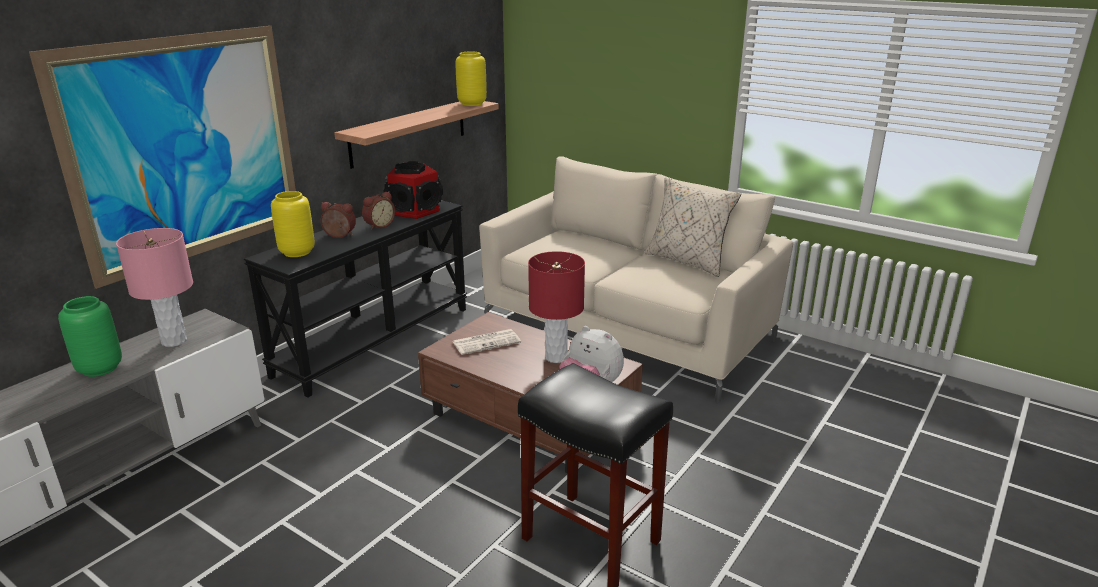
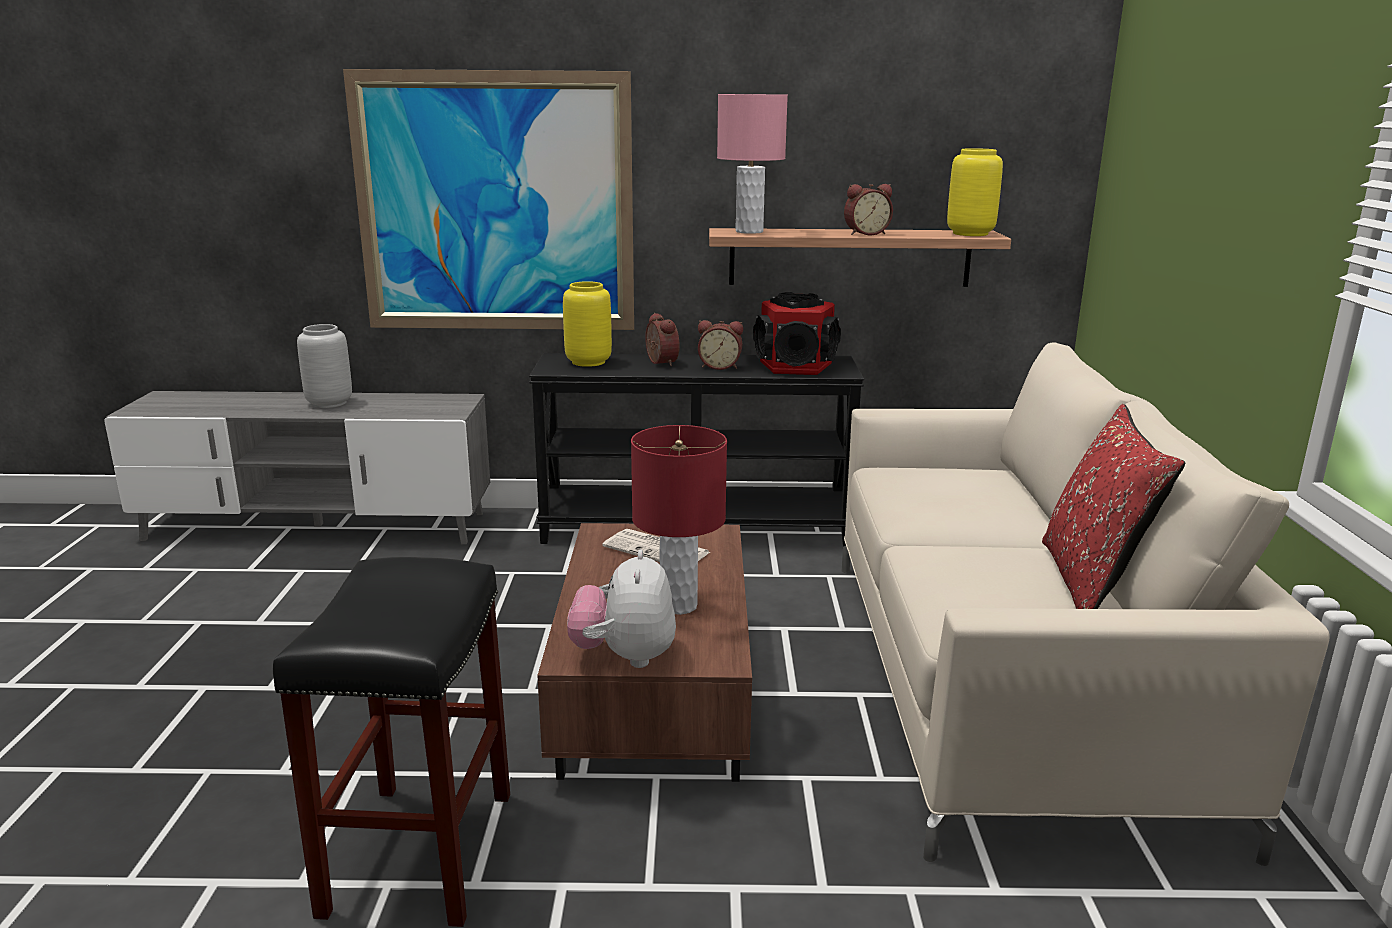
camera: 55 degrees right, 5 degrees down
(99, 368) = (329, 403): green vase -> grey vase
(174, 341) = (405, 406): pink table lamp -> pink table lamp (749, 231)
(430, 115) = (865, 233): none -> alarm clock
(687, 261) = (1092, 583): beige pillow -> red pillow

